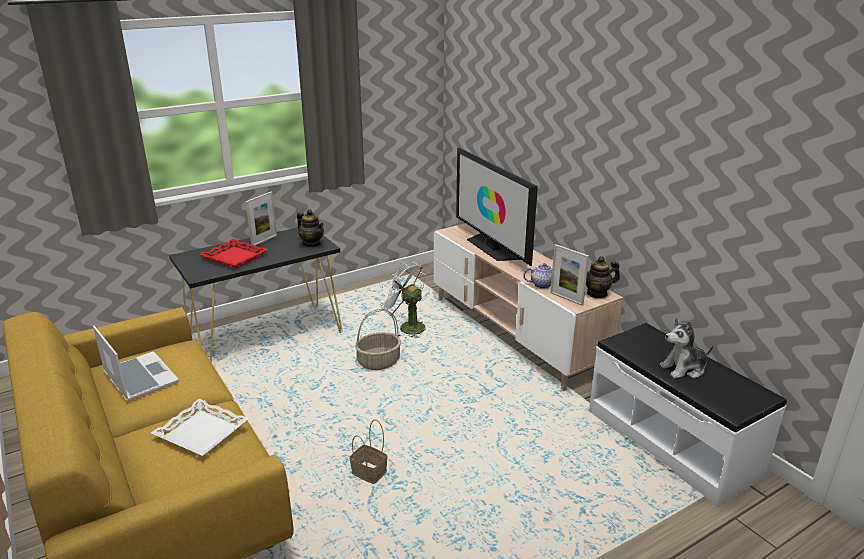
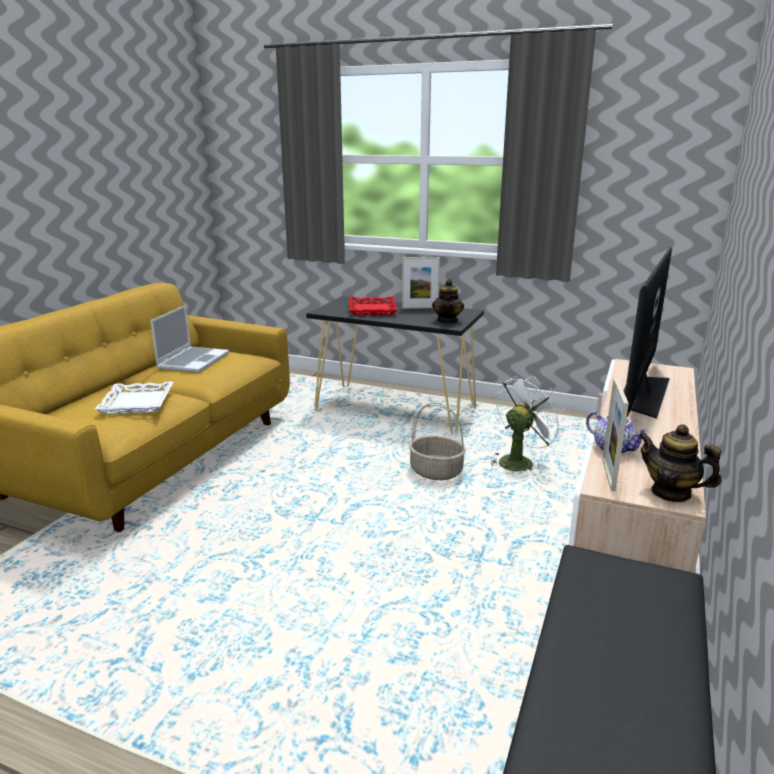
camera: 55 degrees right, 5 degrees down
(370, 473) = (256, 540): basket -> none
(407, 327) = (519, 461): white fan -> white fan turned 45 degrees clockwise
(684, 369) = (610, 659): plush toy -> none

